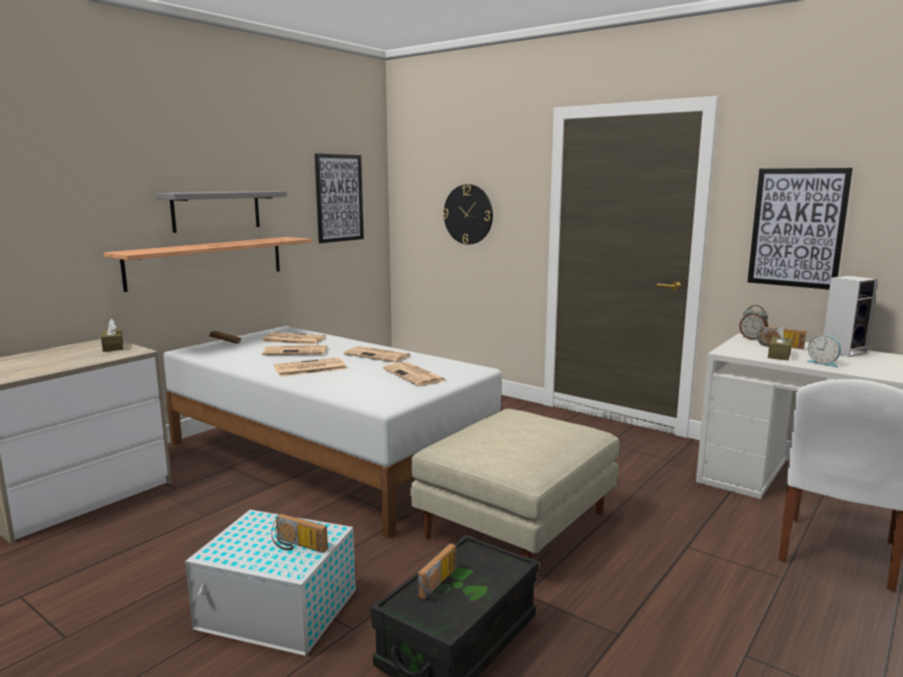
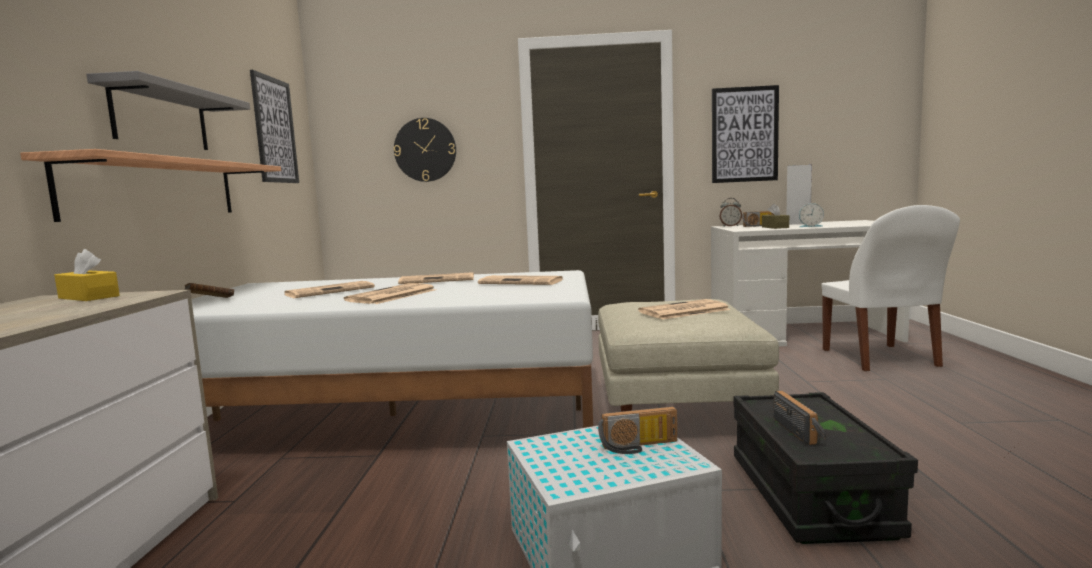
camera: 35 degrees left, 5 degrees down
(113, 347) = (89, 297): brown tissue box -> yellow tissue box
(293, 339) = (294, 287): newspaper -> newspaper (683, 311)

